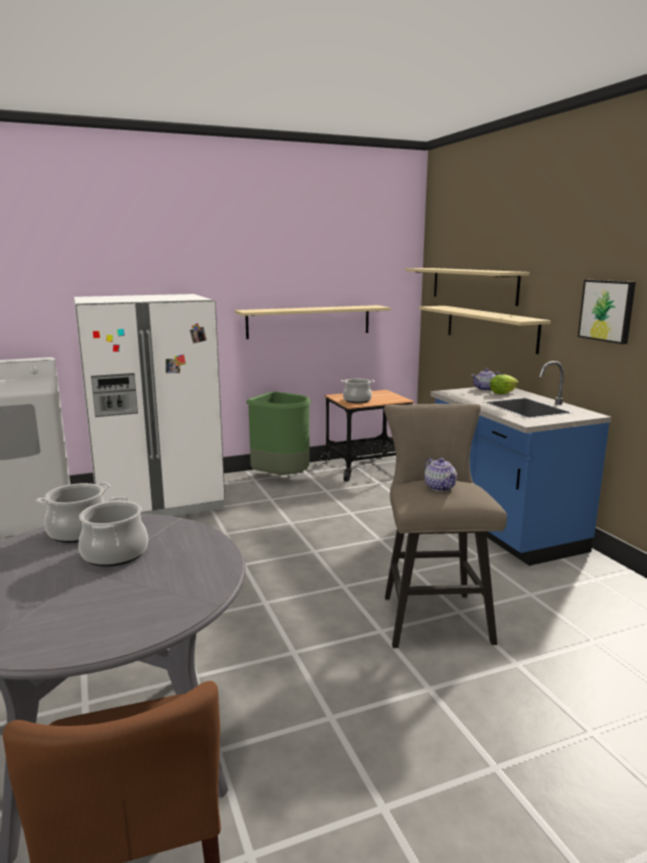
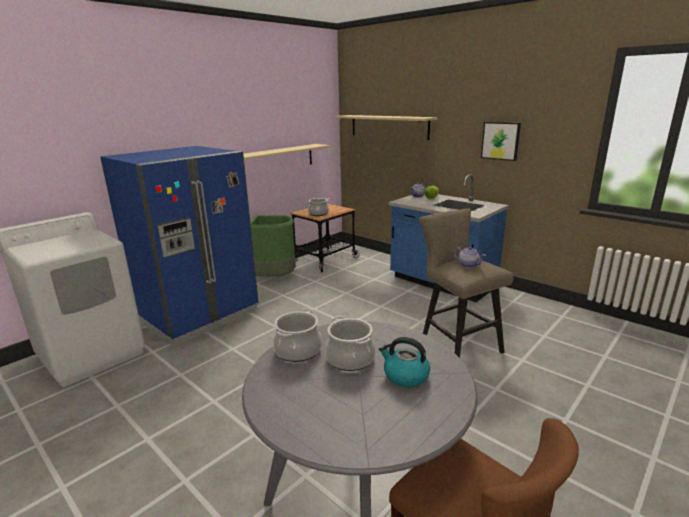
camera: 25 degrees left, 5 degrees up
(141, 587) = (405, 376): none -> kettle
(158, 501) = (198, 315): white fridge -> blue fridge
(490, 327) = (406, 155): beige shelf -> none

